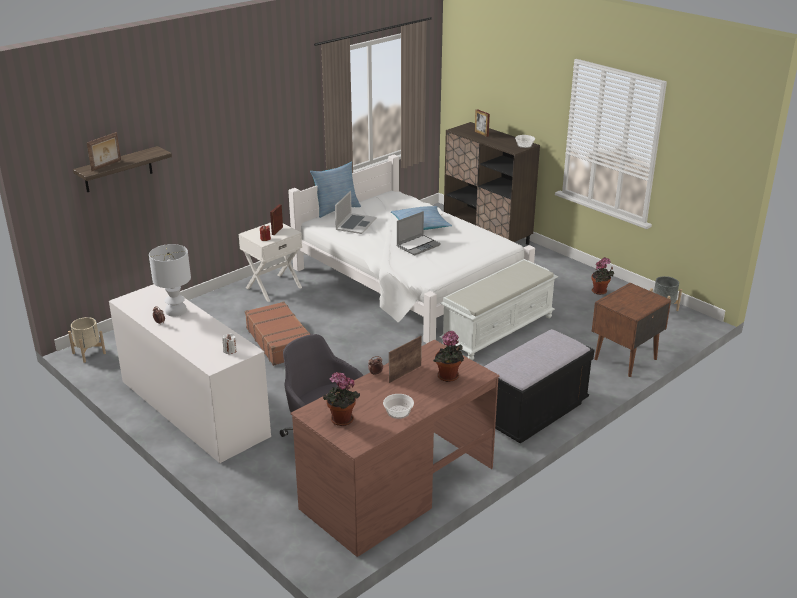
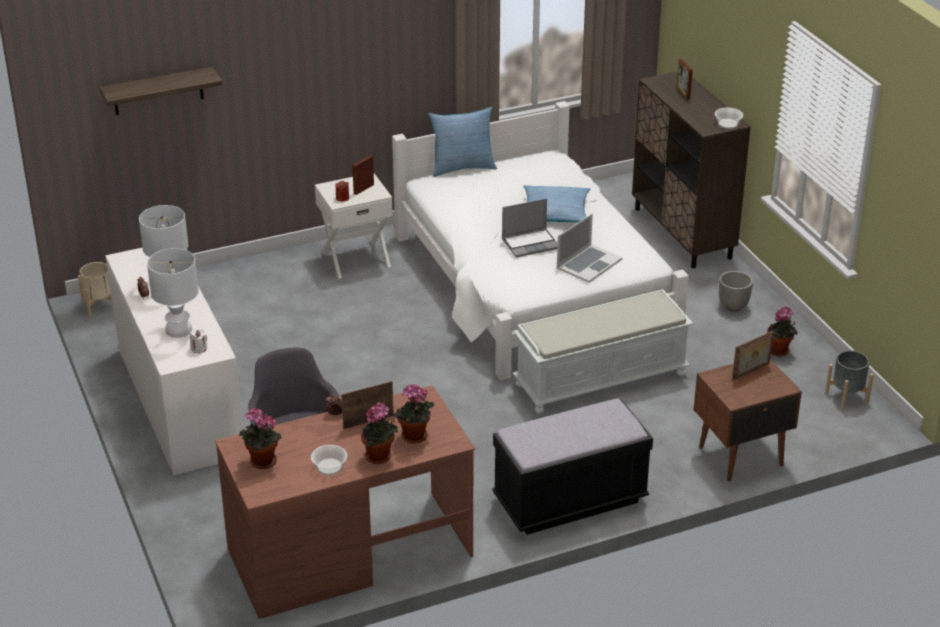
camera: 20 degrees right, 5 degrees up
(106, 165) = (138, 88): picture frame -> picture frame (751, 371)
(204, 340) = (179, 330): none -> white table lamp
(280, 341) = (322, 336): brown suitcase -> none
(355, 224) = (472, 195): laptop -> laptop (588, 263)
(433, 397) = (380, 457): none -> potted plant
(551, 271) = (733, 307): none -> planter

